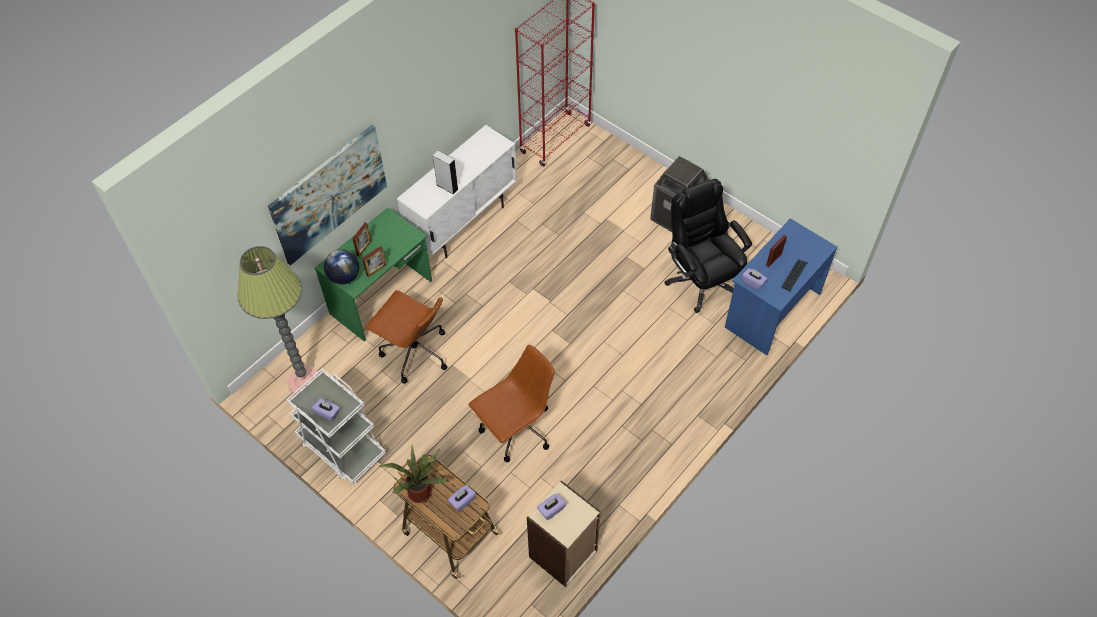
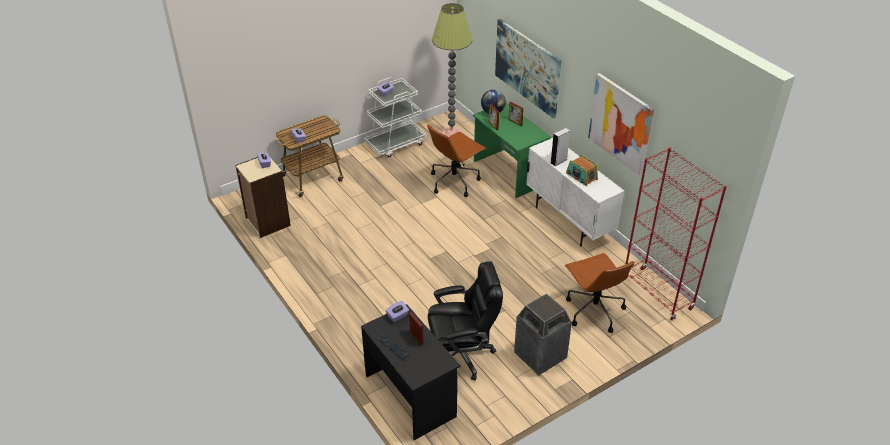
camera: 105 degrees right, 15 degrees down
(420, 490) = (316, 124): potted plant -> none
(457, 82) = (620, 123): none -> picture
(471, 163) = (581, 176): none -> radio
(516, 430) = (369, 217): brown office chair -> brown office chair (593, 310)
(771, 309) = (411, 395): blue desk -> black desk

